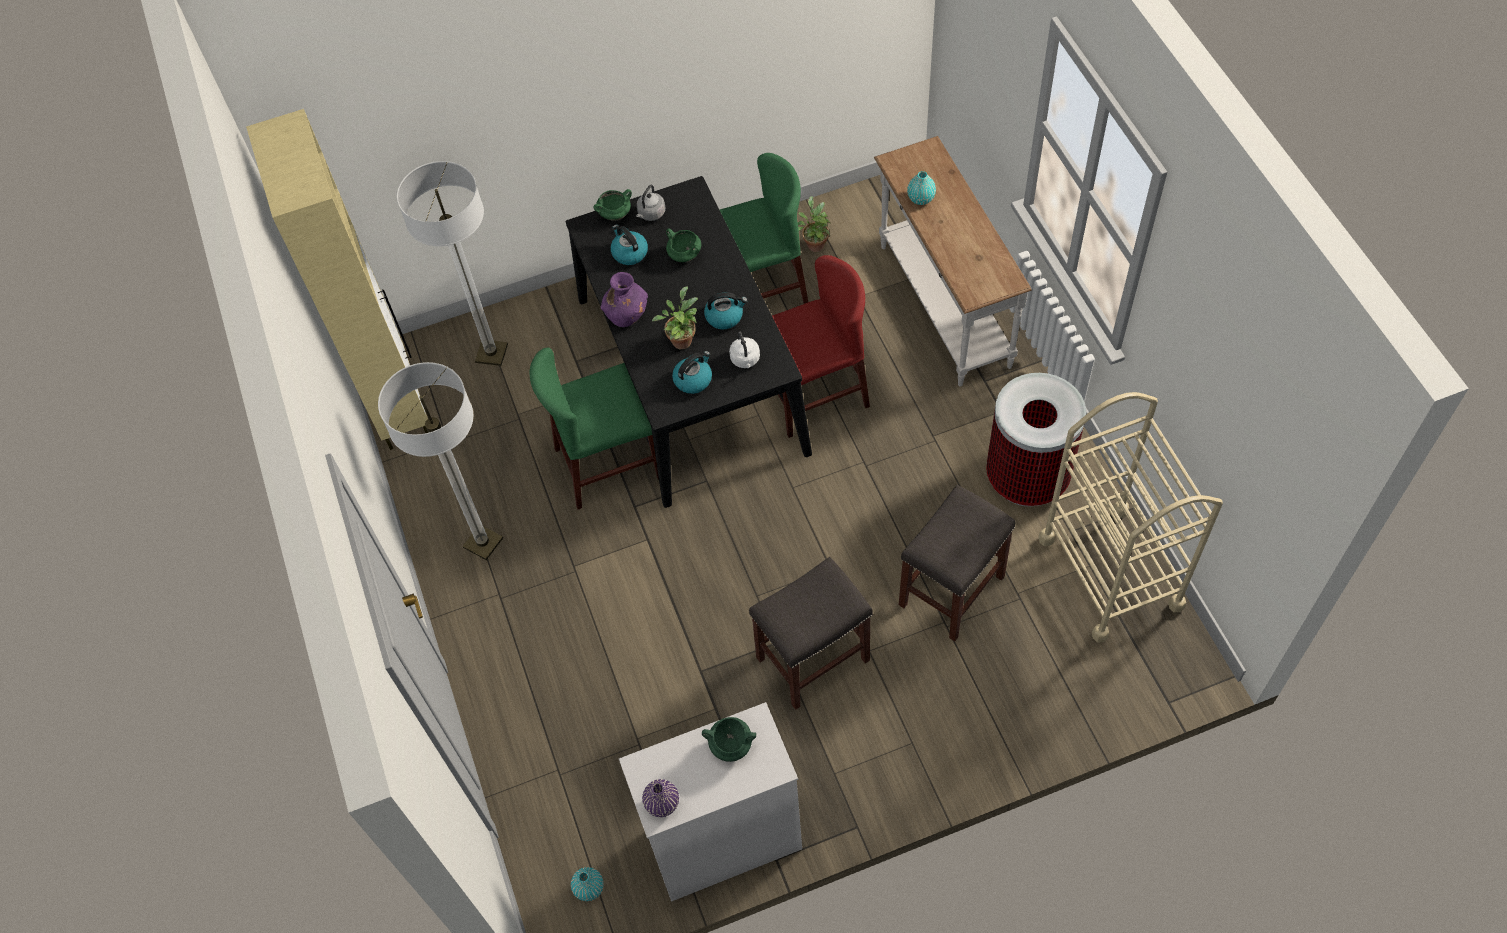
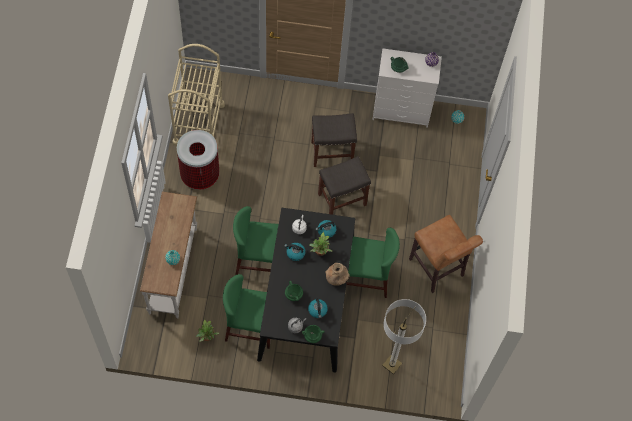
camera: 160 degrees left, 5 degrees up
(398, 403) = (447, 362): beige cabinet -> none
(483, 543) = (438, 270): floor lamp -> brown stool
(627, 314) = (336, 278): purple vase -> brown vase
(813, 394) = (259, 260): red chair -> green chair
(951, 592) = (263, 148): grey stool -> grey stool (342, 199)

